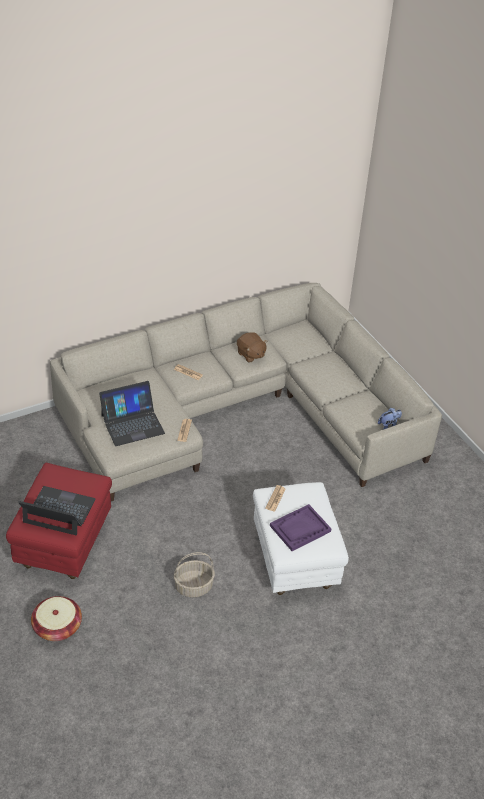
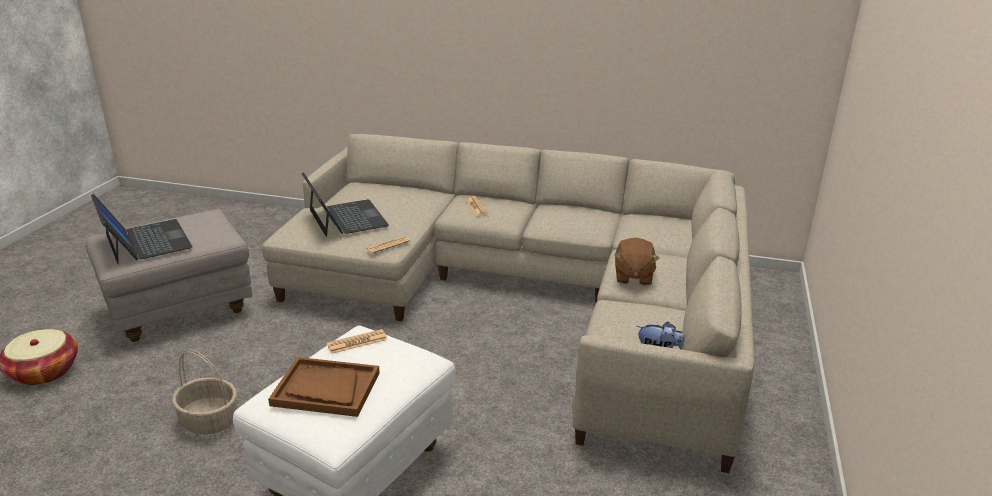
camera: 45 degrees right, 15 degrees down
(65, 544) = (180, 312): red ottoman -> grey ottoman
(132, 424) = (346, 218): laptop -> laptop turned 135 degrees counterclockwise
(250, 355) = (571, 219): brown plush toy -> brown plush toy (633, 276)
(300, 529) = (325, 389): purple tray -> brown tray

